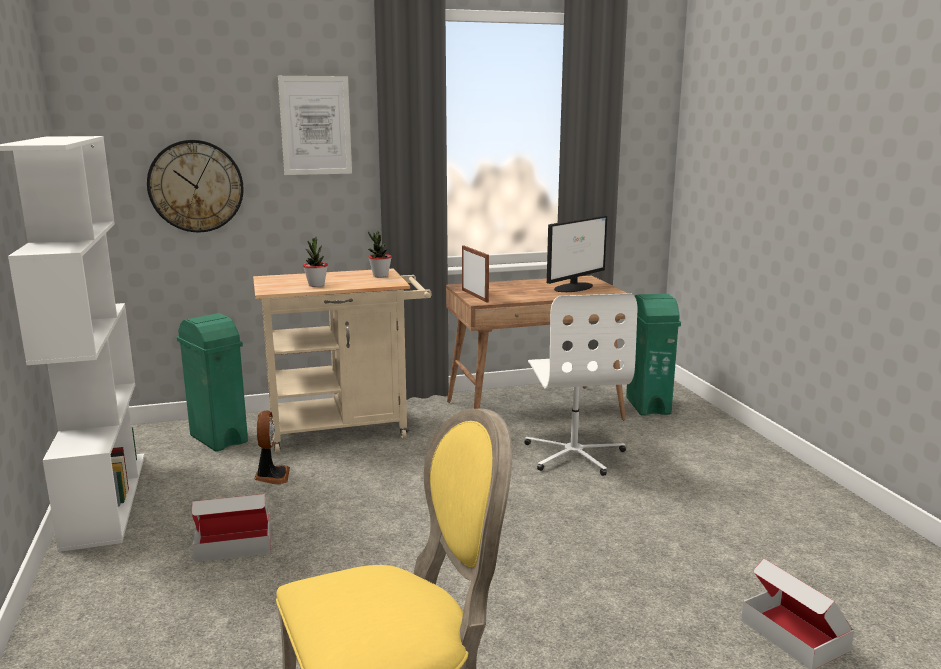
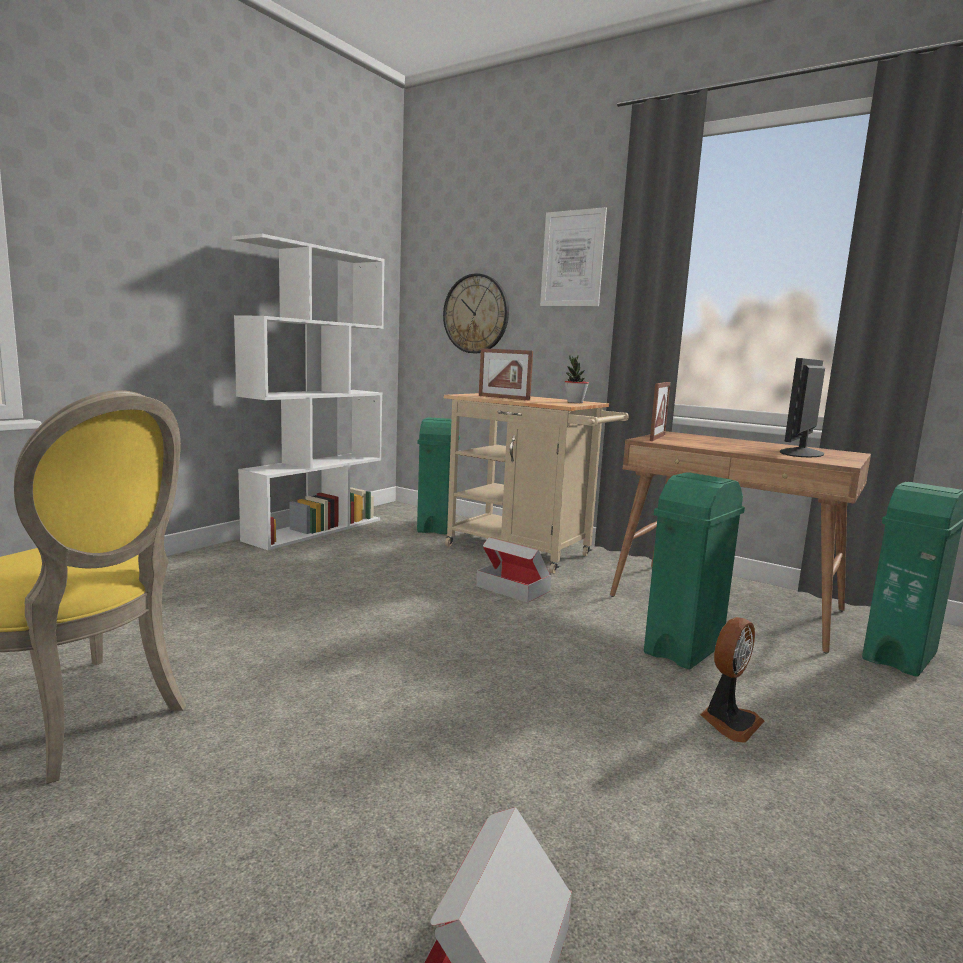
camera: 50 degrees right, 5 degrees down
(234, 545) = (303, 576): cardboard box -> cardboard box (513, 588)
(271, 476) = (412, 555): fan -> fan (728, 721)
(316, 285) = (503, 398): potted plant -> picture frame
(574, 287) = (801, 453): monitor -> monitor turned 120 degrees clockwise
(574, 454) = (682, 649): white office chair -> green trash can

